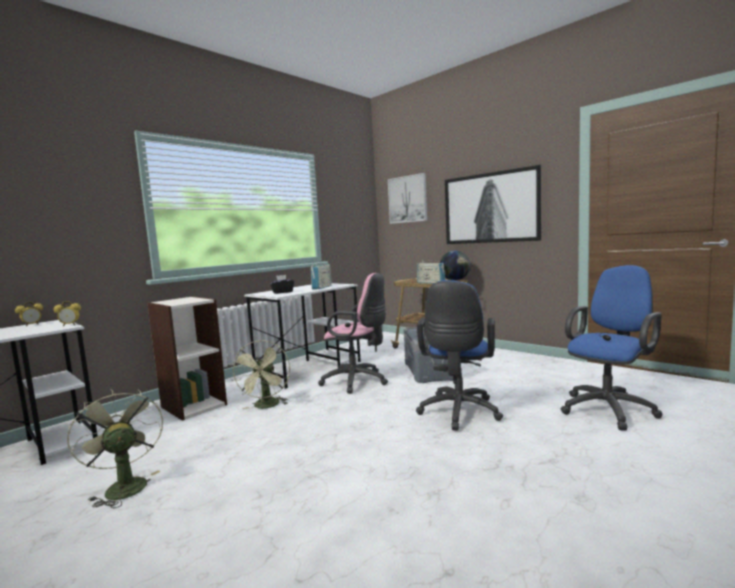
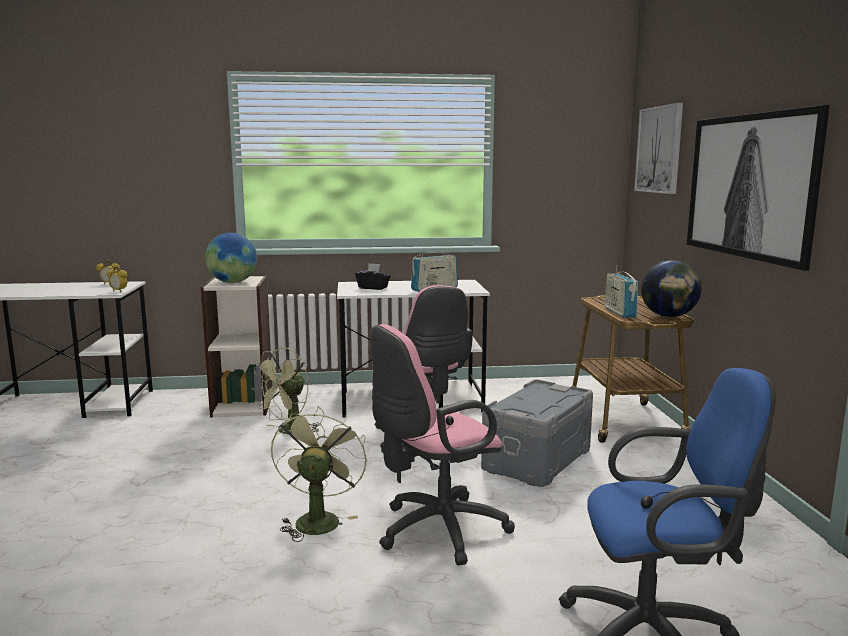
camera: 40 degrees right, 5 degrees up
(123, 486) = (84, 460): green fan -> green fan (318, 519)
(184, 301) = (232, 282): none -> globe
(458, 413) = (435, 531): blue office chair -> pink office chair

